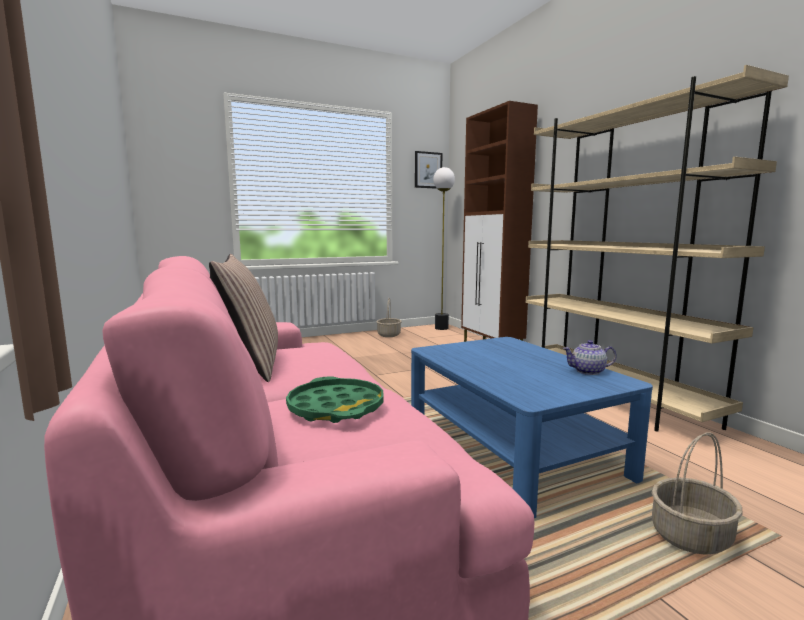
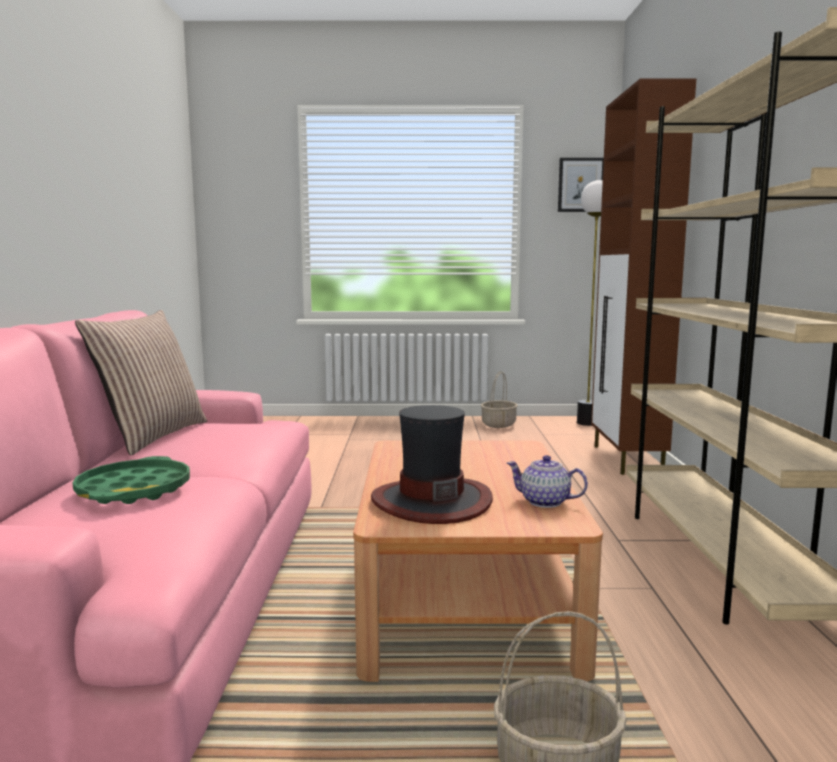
camera: 25 degrees right, 0 degrees up
(511, 448) = (464, 597): blue coffee table -> brown coffee table
(527, 381) = (431, 501): none -> hat

